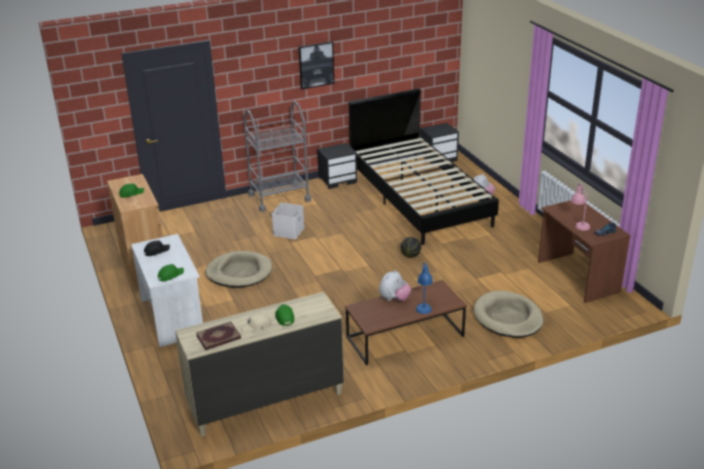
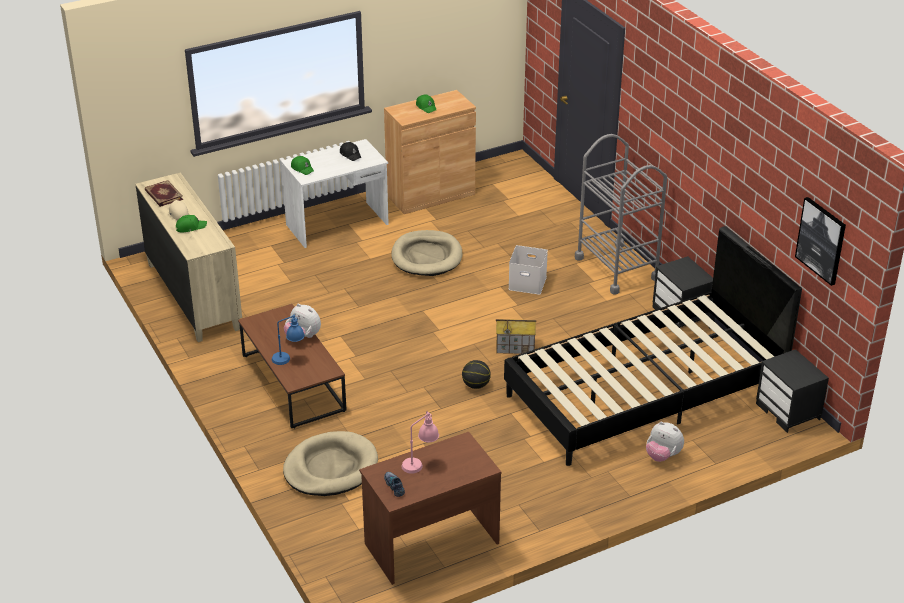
camera: 85 degrees right, 5 degrees up
(316, 65) = (705, 145): picture -> picture (821, 240)
(366, 239) = (515, 346): none -> toy house

